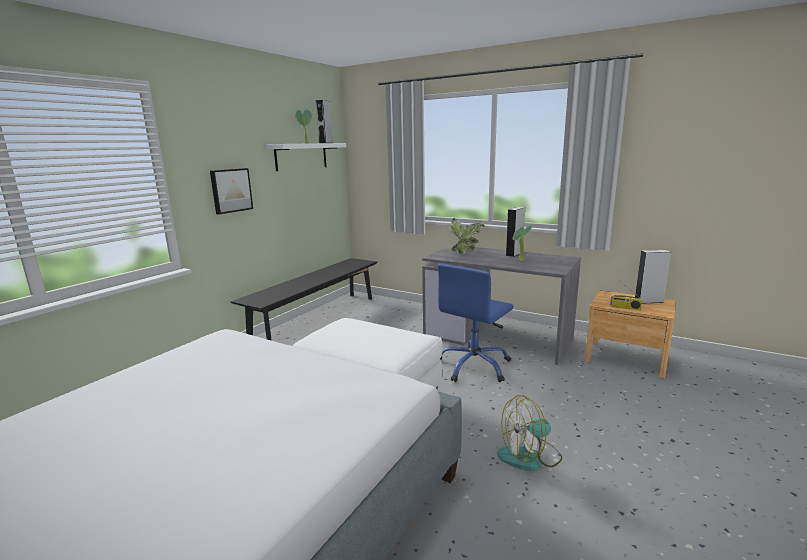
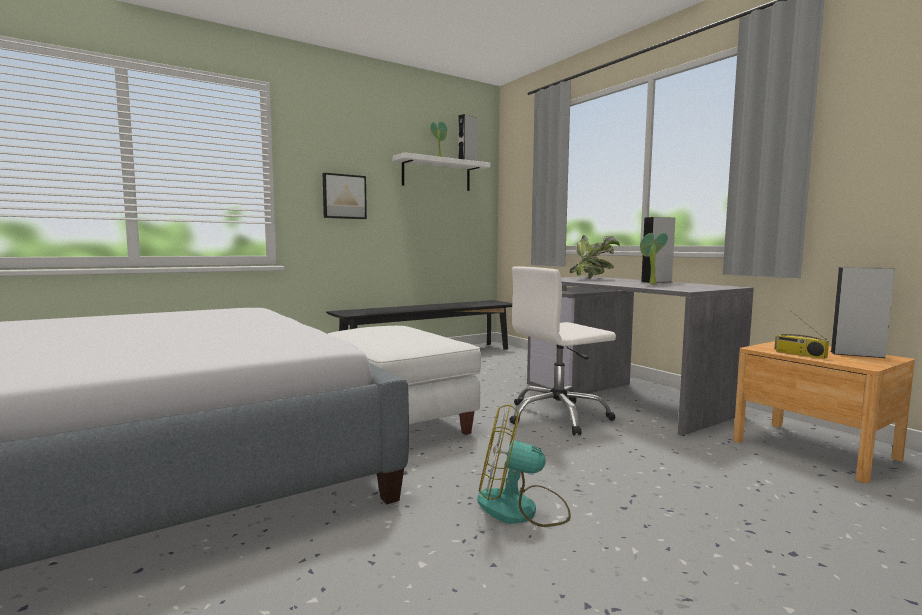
camera: 25 degrees right, 10 degrees down
(474, 366) = (558, 416): blue office chair -> white office chair

